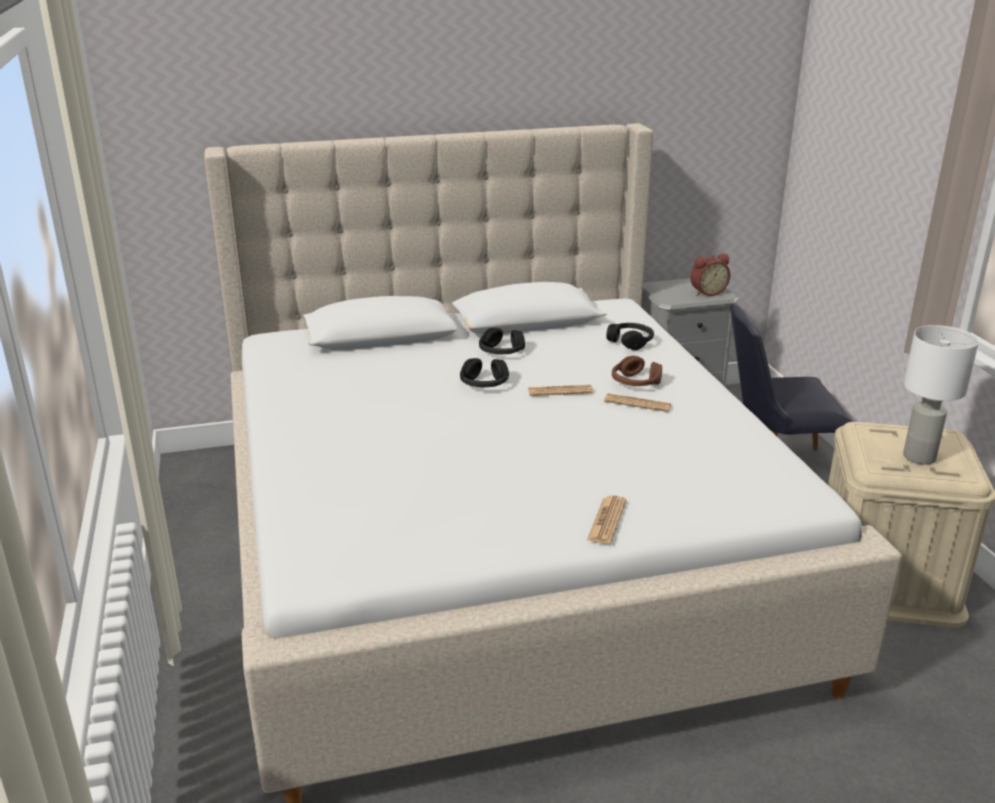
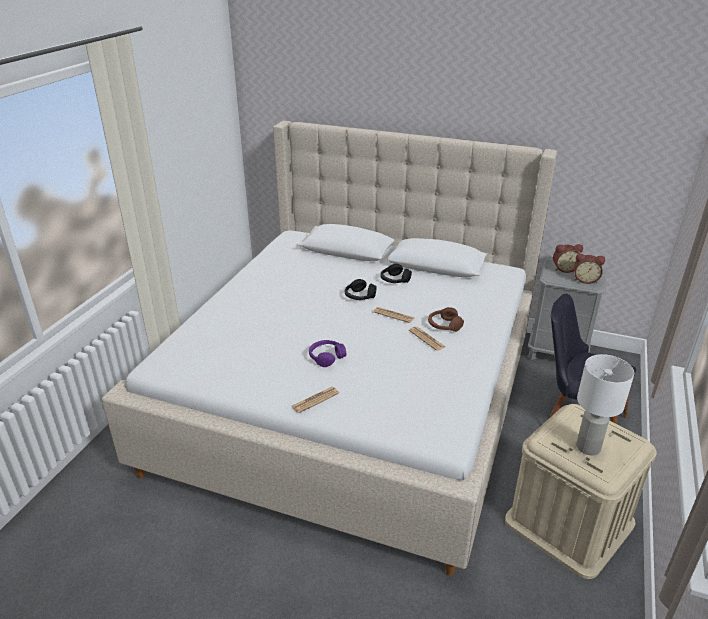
camera: 35 degrees right, 5 degrees up
(547, 467) = (326, 357): none -> purple headphones
(630, 342) = (478, 298): black headphones -> none
(671, 287) = (564, 269): none -> alarm clock

